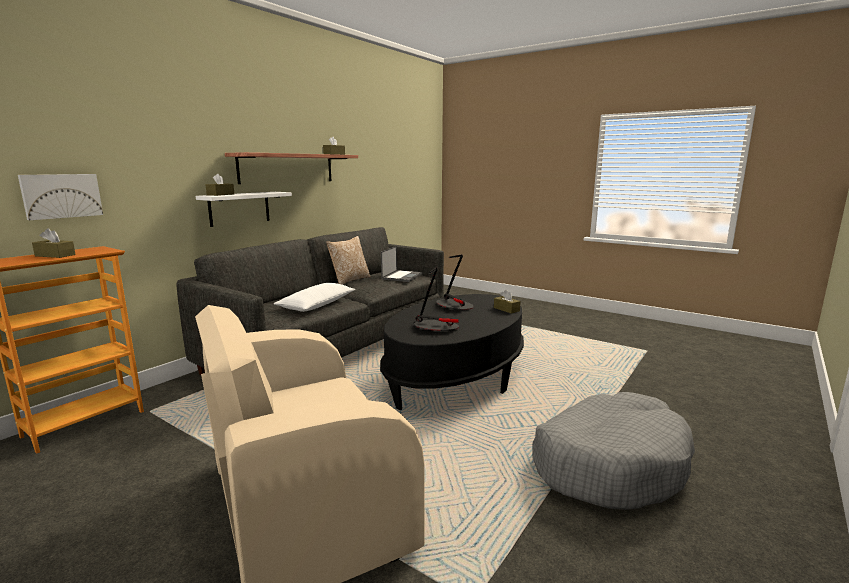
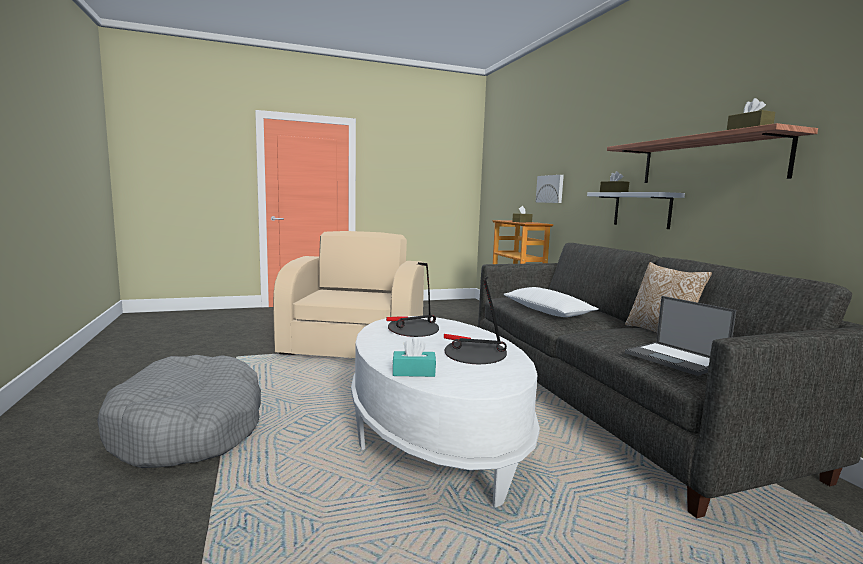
camera: 125 degrees right, 5 degrees down
(456, 378) = (435, 436): black coffee table -> white coffee table
(506, 309) = (413, 372): brown tissue box -> turquoise tissue box

